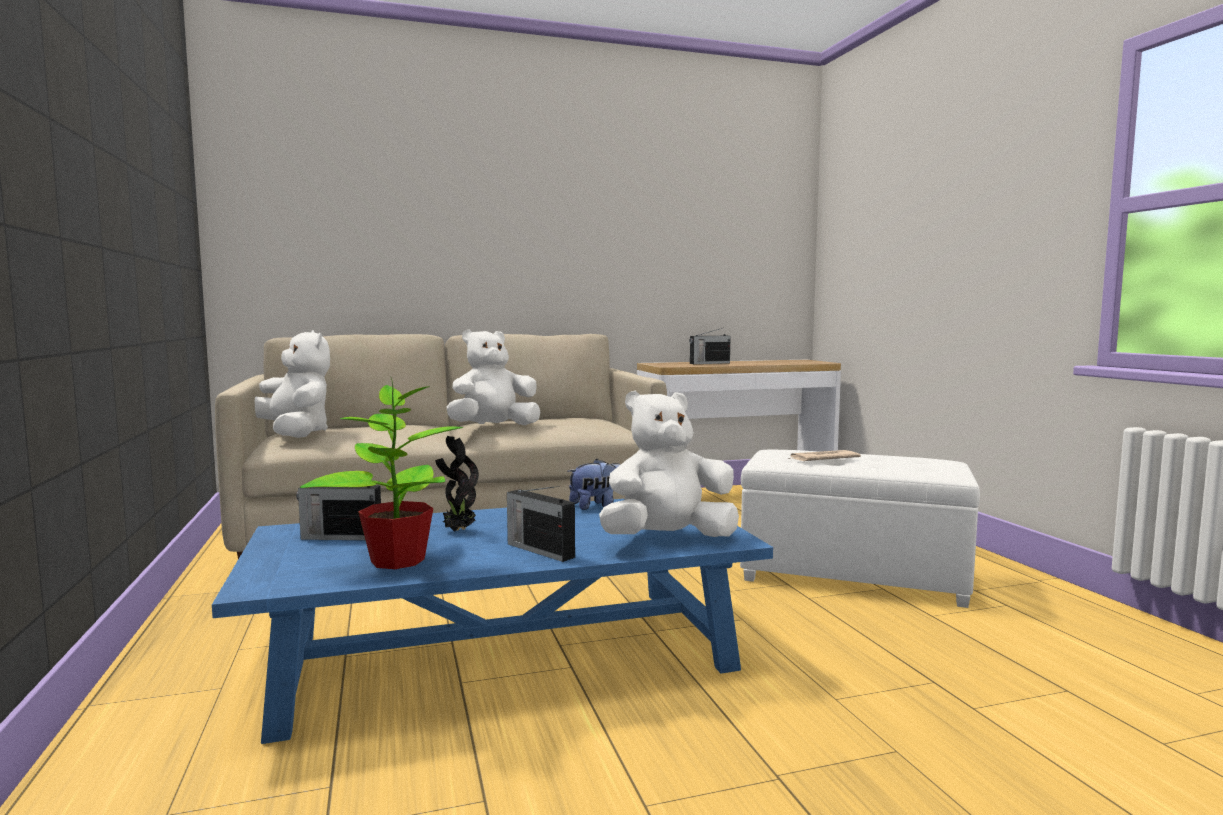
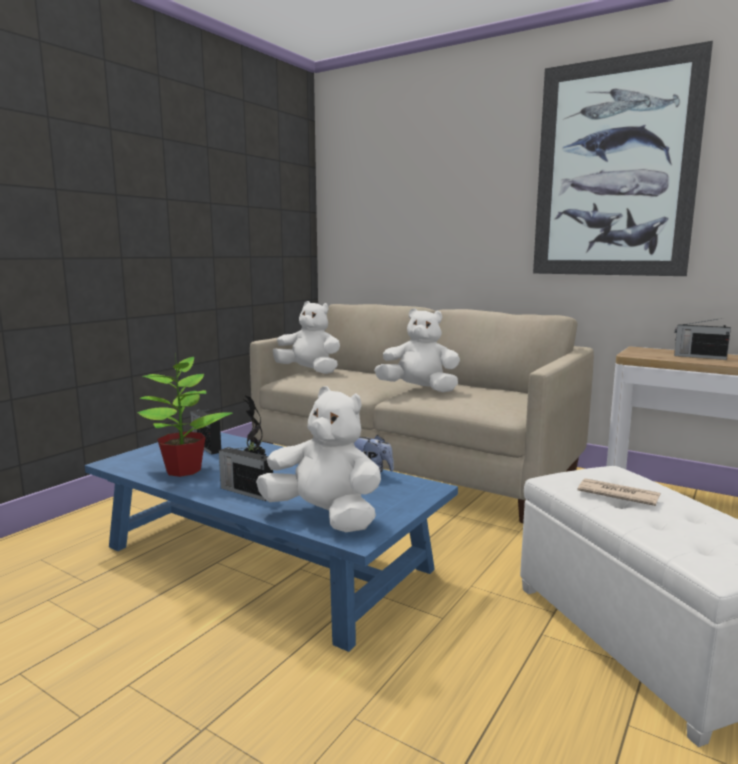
camera: 50 degrees right, 5 degrees up
(295, 433) = (309, 371): white plush toy -> white plush toy turned 75 degrees counterclockwise
(539, 550) = (246, 492): radio -> radio turned 60 degrees counterclockwise
(609, 191) = (614, 169): none -> picture

